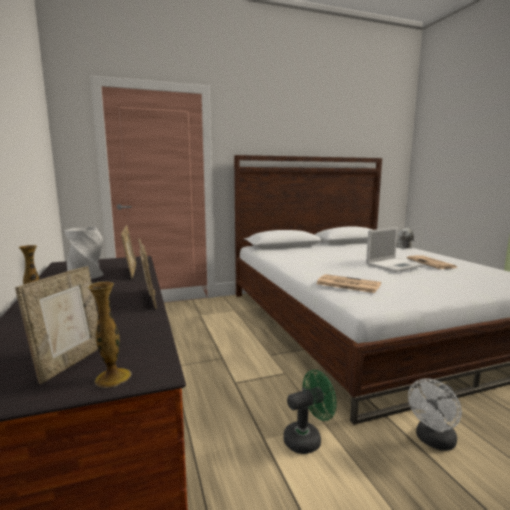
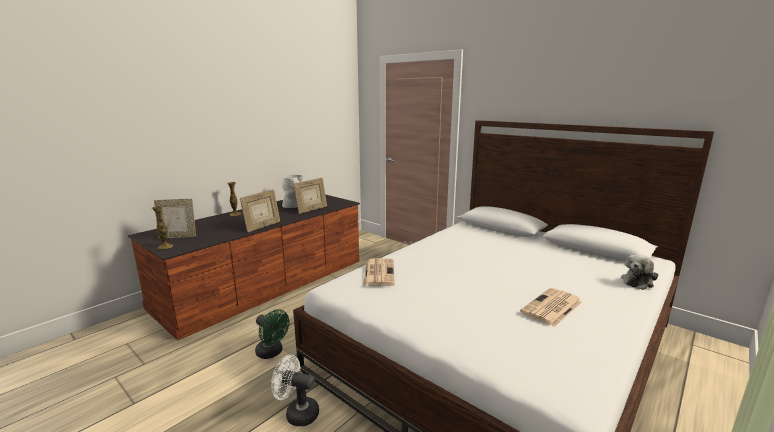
camera: 60 degrees right, 5 degrees up
(394, 265) = (495, 286): laptop -> none

